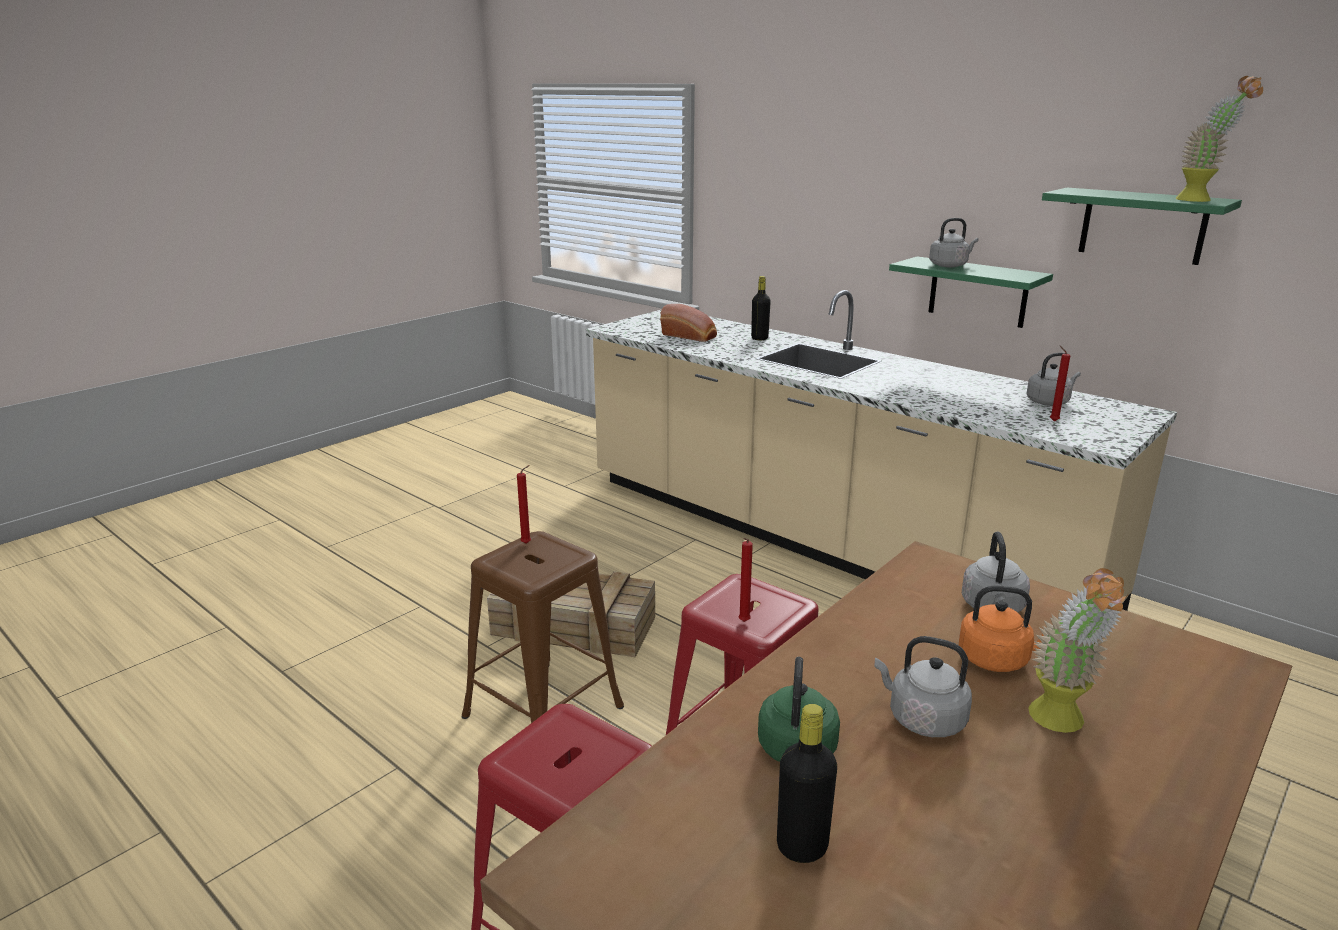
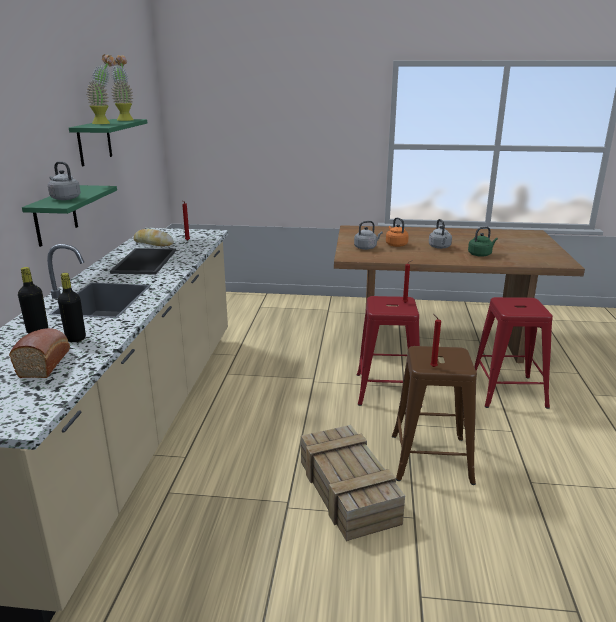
camera: 125 degrees left, 0 degrees up
(802, 847) = (505, 249): black bottle -> black bottle (76, 338)
(948, 386) = (144, 261): none -> tray
(1049, 402) = (153, 243): grey kettle -> bread
(1061, 725) = (413, 238): potted plant -> potted plant (106, 123)

